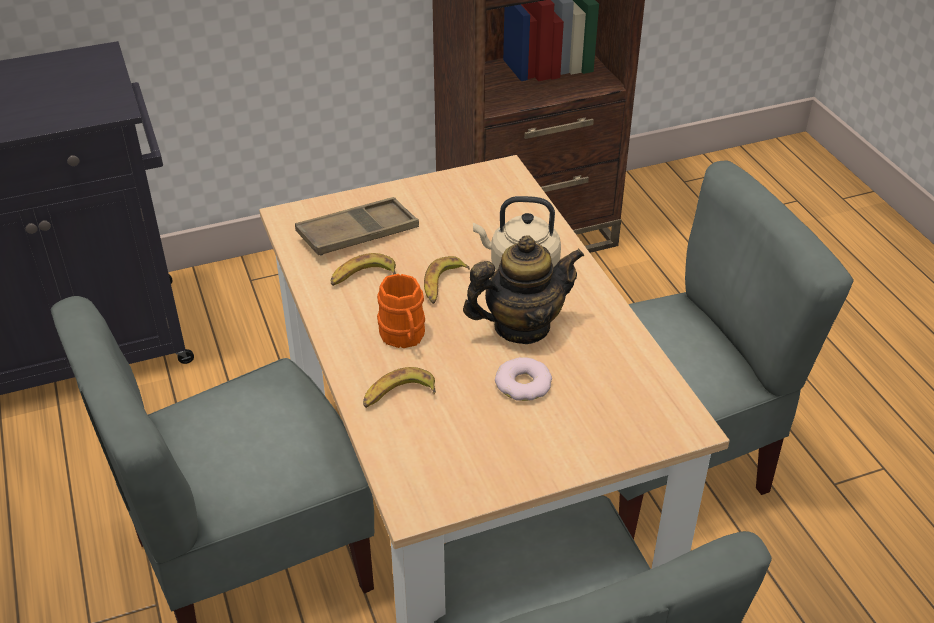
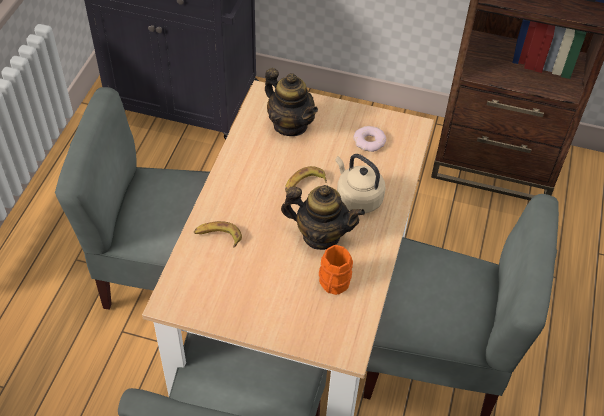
camera: 35 degrees right, 10 degrees up
(358, 233) = (290, 125): brown tray -> teapot
(362, 277) = (267, 154): banana -> none
(404, 337) = (253, 204): orange mug -> orange mug (333, 285)
(523, 384) = (287, 270): donut -> donut (369, 141)

